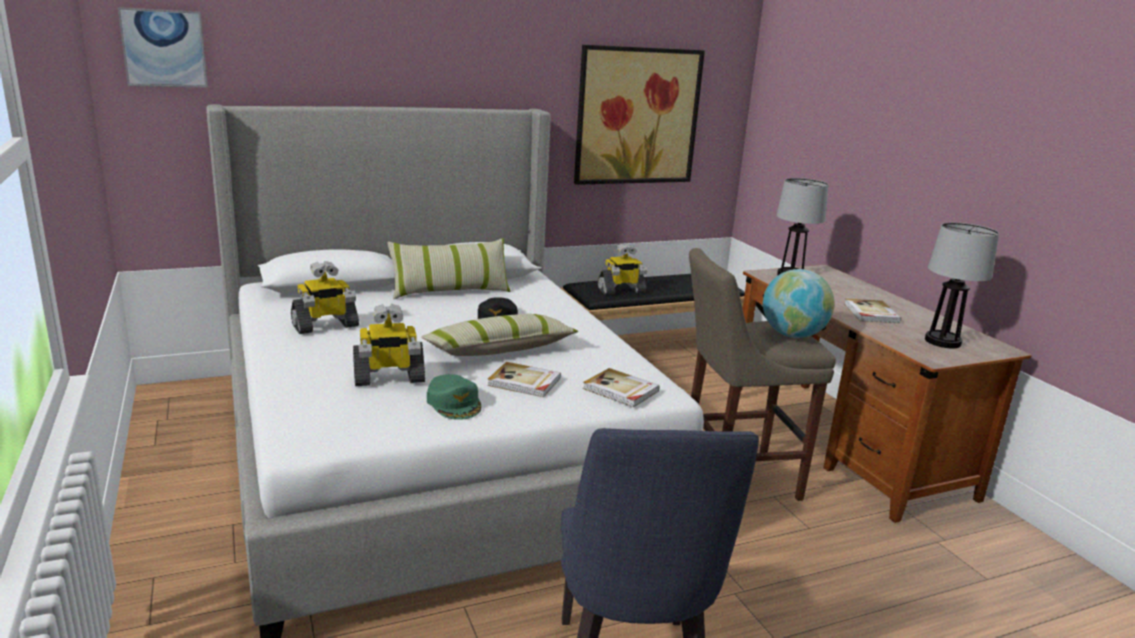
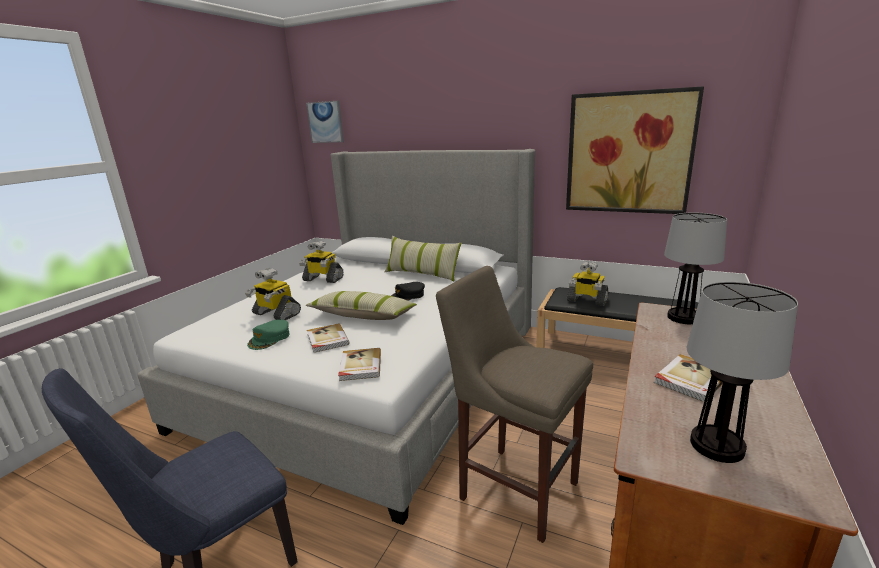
camera: 50 degrees right, 0 degrees up
(792, 335) = (548, 371): globe -> none

